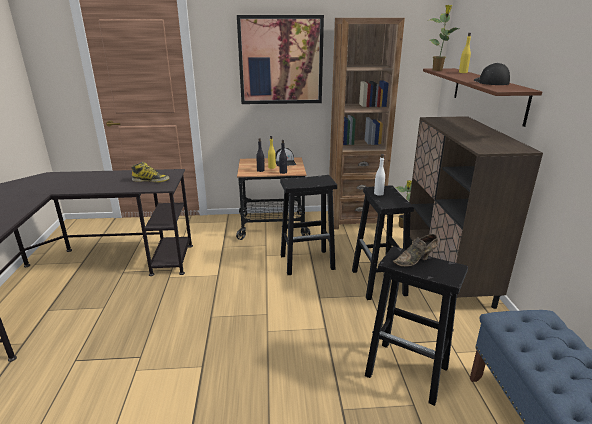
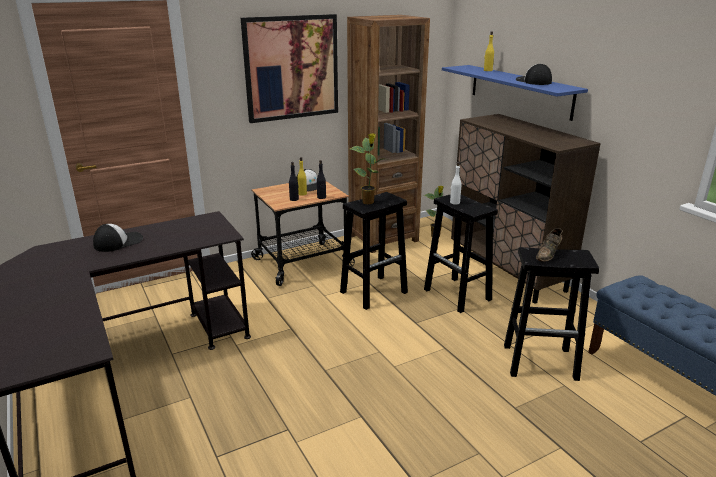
camera: 25 degrees left, 0 degrees up
(93, 178) = (118, 242): none -> cap
(151, 180) = (198, 231): boot -> none
(437, 70) = (460, 69): potted plant -> potted plant (368, 202)
(487, 94) = (520, 91): brown shelf -> blue shelf

